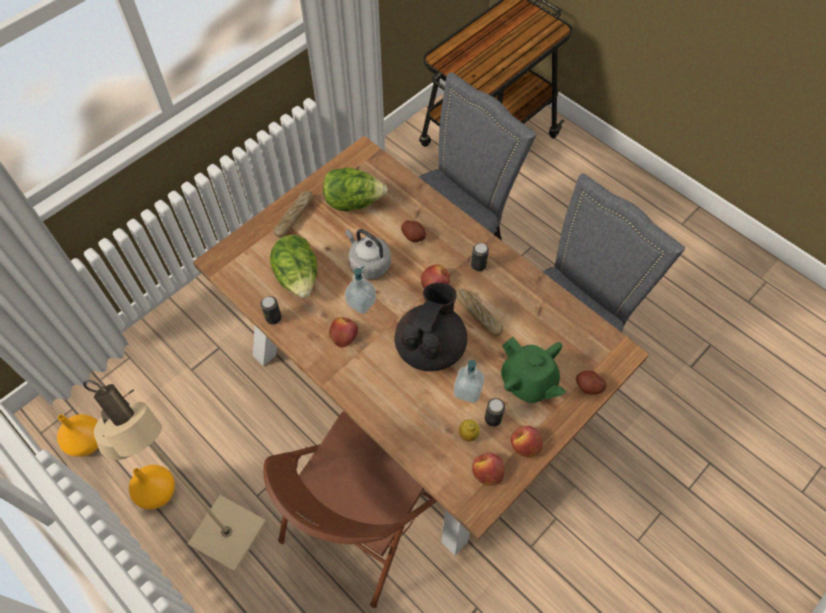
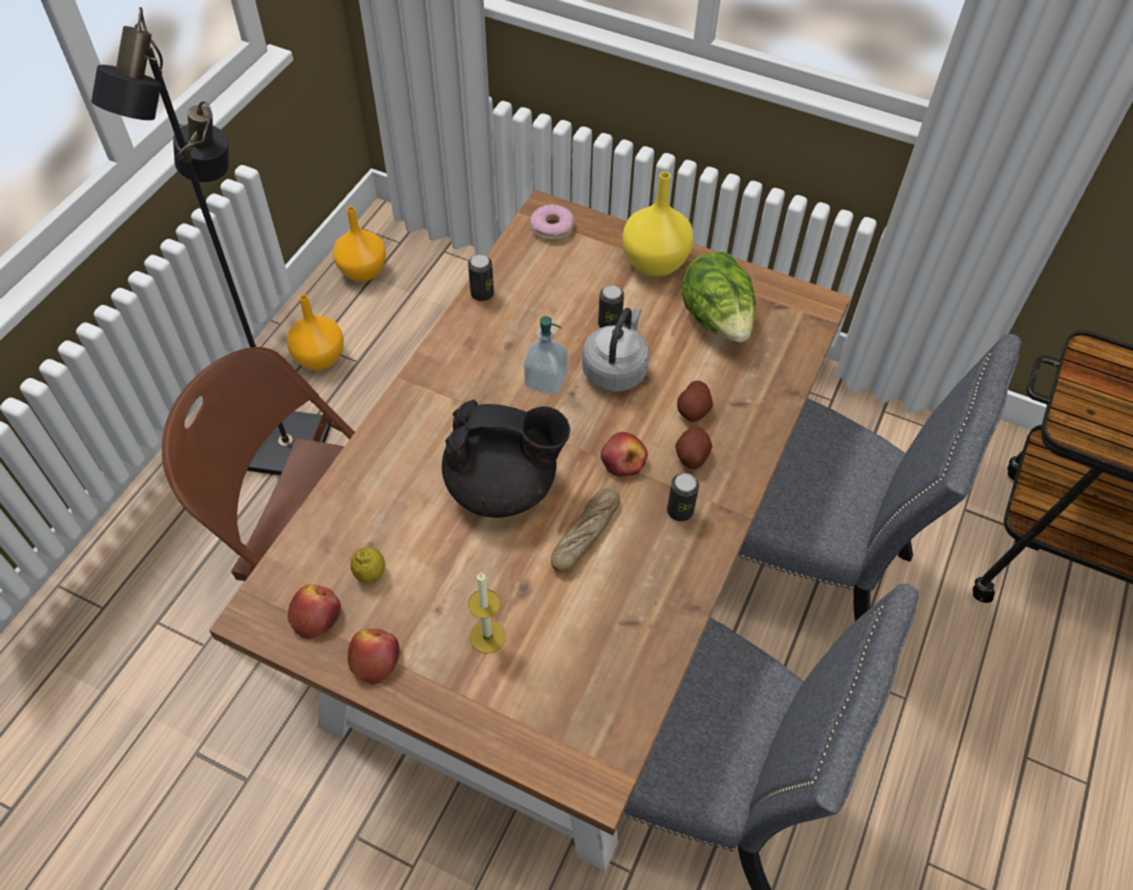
camera: 70 degrees right, 5 degrees down
(227, 533) = (287, 444): beige floor lamp -> black floor lamp
(235, 262) = (552, 228): none -> donut
(294, 217) = (655, 264): bread -> yellow vase
(298, 278) = (556, 299): lettuce -> none
(343, 334) = (486, 375): apple -> none
(468, 390) = (444, 554): soap dispenser -> none
(493, 418) = (406, 601): can -> can (609, 324)
(528, 382) = (487, 636): green teapot -> candle
(588, 386) = (509, 734): potato -> potato (692, 456)

